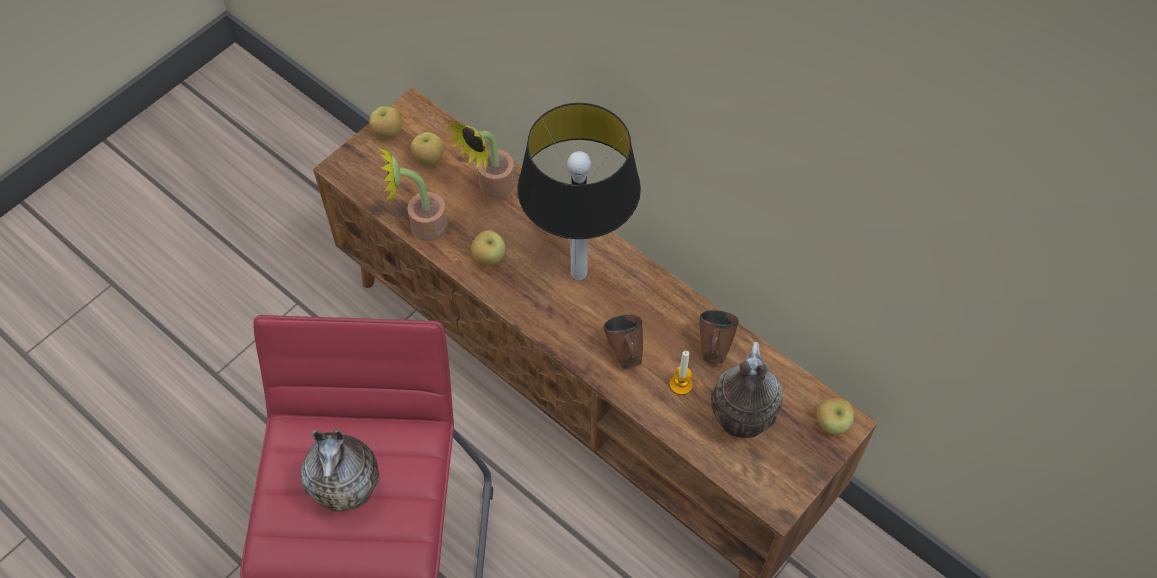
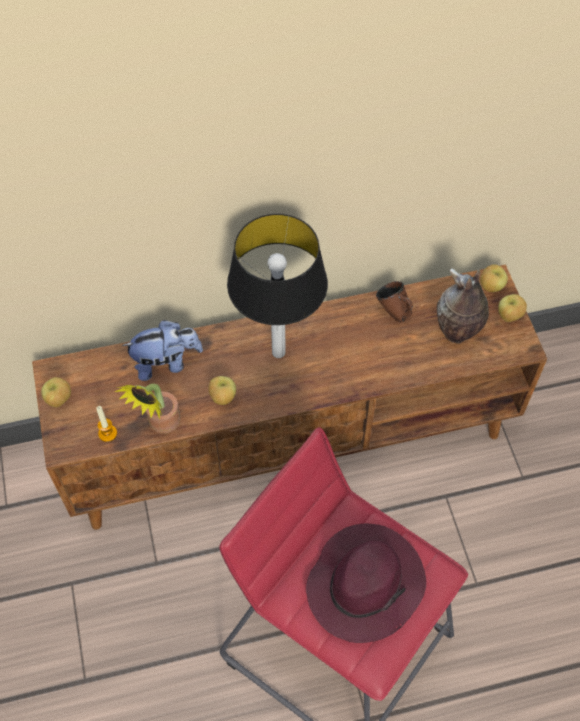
camera: 55 degrees left, 0 degrees up
(351, 493) = (365, 583): vase -> purple hat
(428, 159) = (106, 387): apple -> apple (509, 316)
(491, 188) = (166, 363): potted plant -> plush toy
(624, 353) = (360, 363): brown mug -> none
(681, 384) = (406, 347): candle -> candle (107, 433)

